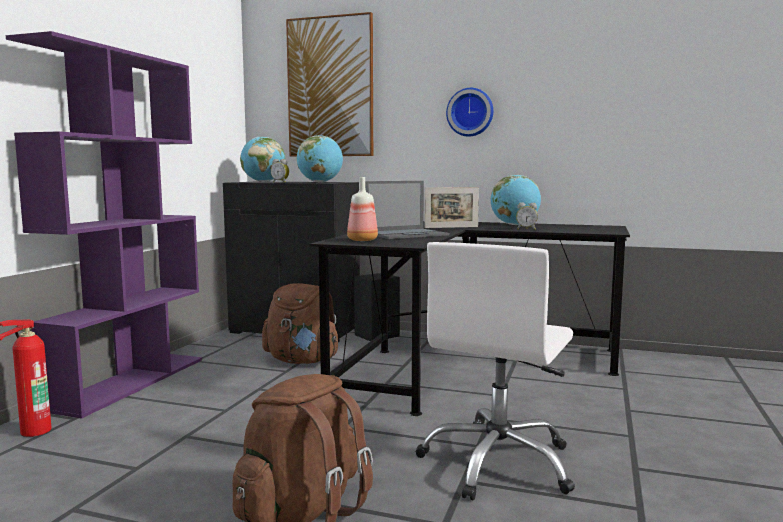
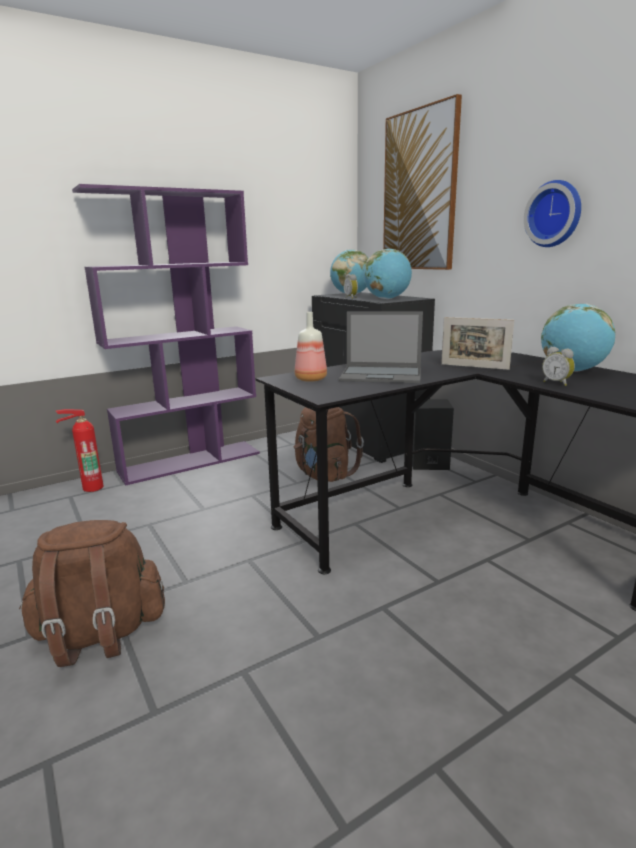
camera: 40 degrees right, 10 degrees up
(498, 463) = (303, 669): white office chair -> none

